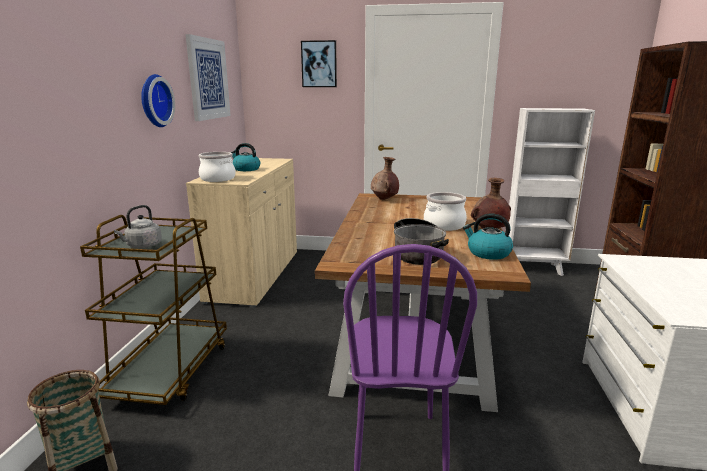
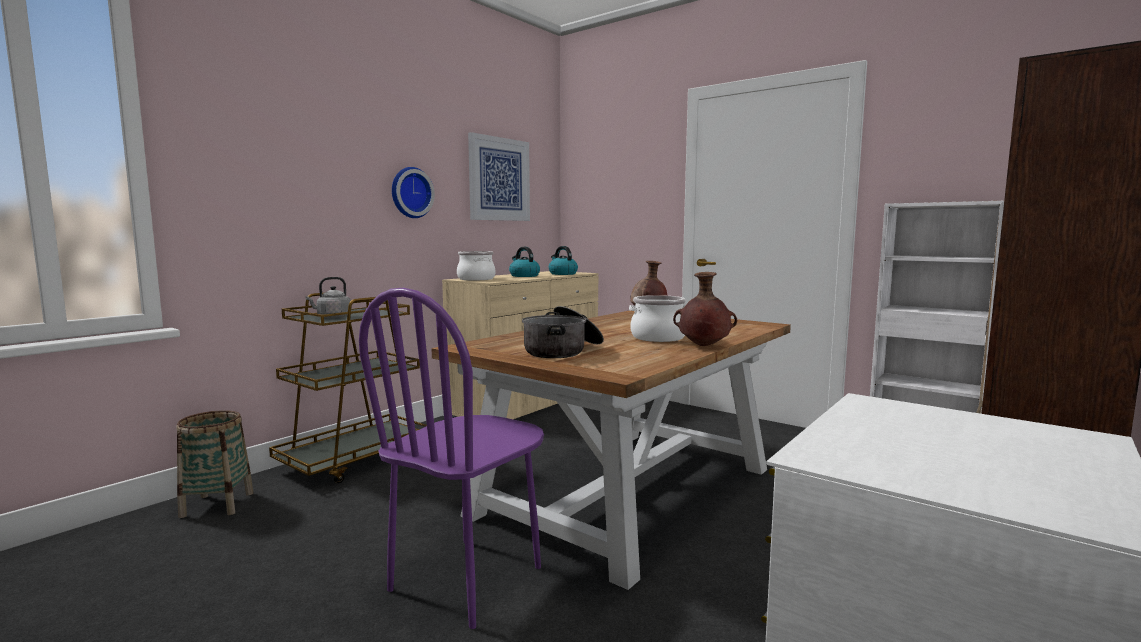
camera: 30 degrees right, 10 degrees down
(319, 64) = (636, 162): picture -> none
(488, 253) = (644, 360): kettle -> kettle (562, 274)

